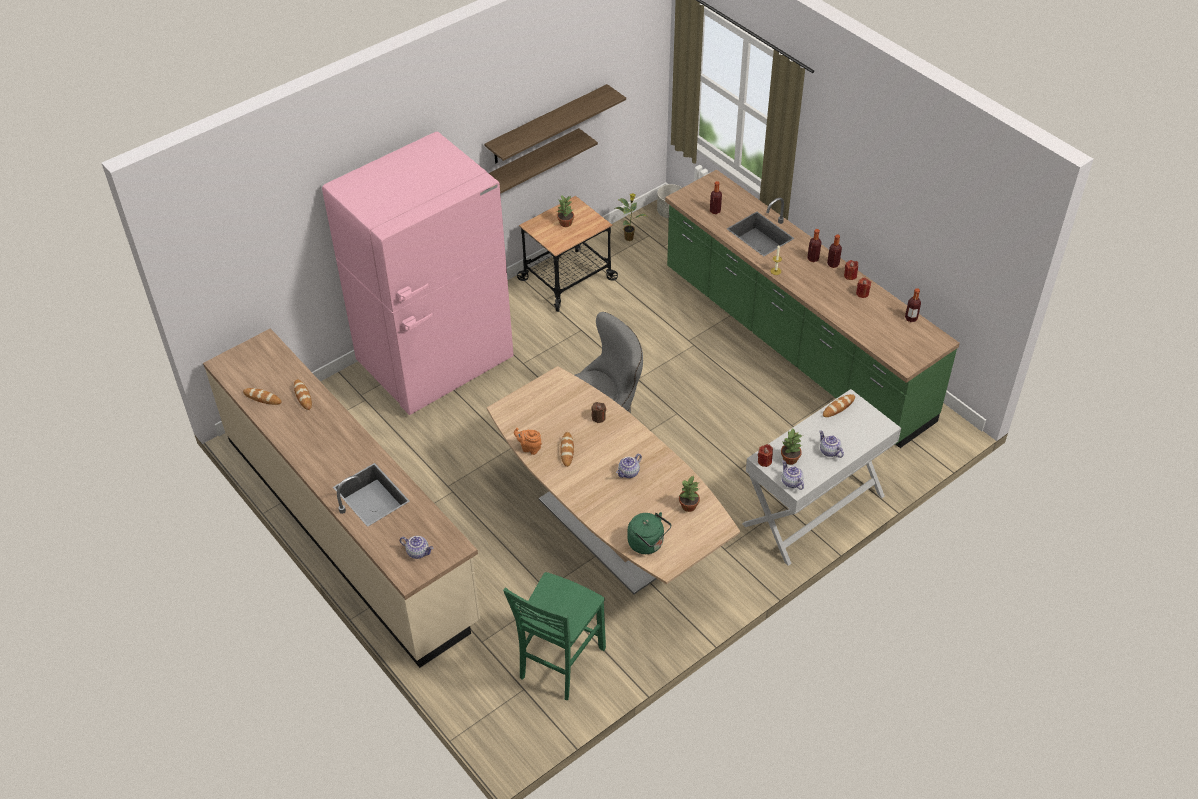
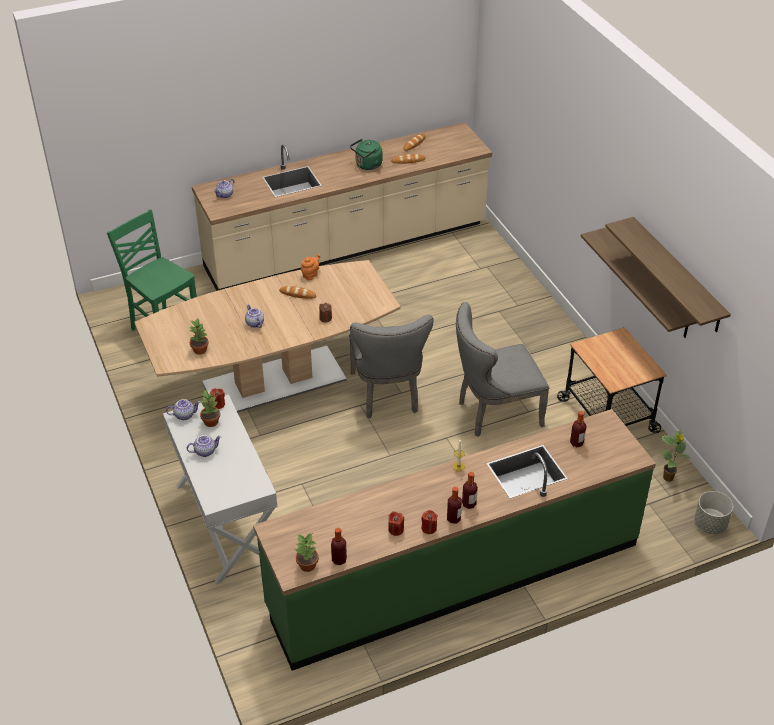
camera: 105 degrees right, 5 degrees down
(436, 363) = (511, 312): pink fridge -> none
(566, 223) = (619, 359): potted plant -> potted plant (307, 565)
(592, 352) = (494, 413): none -> grey chair
(648, 543) = (176, 319): green kettle -> green kettle (367, 165)
(838, 407) = (256, 475): bread -> none

